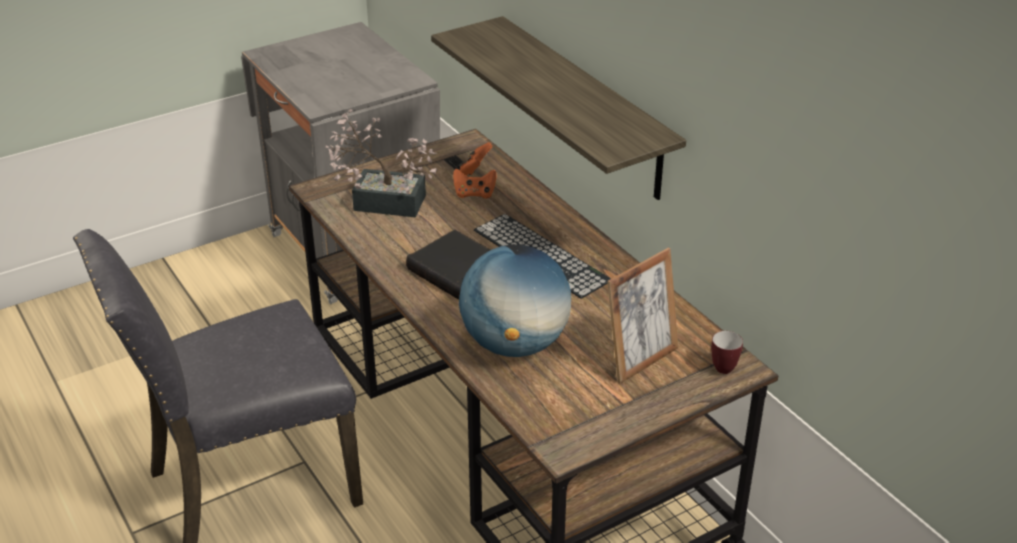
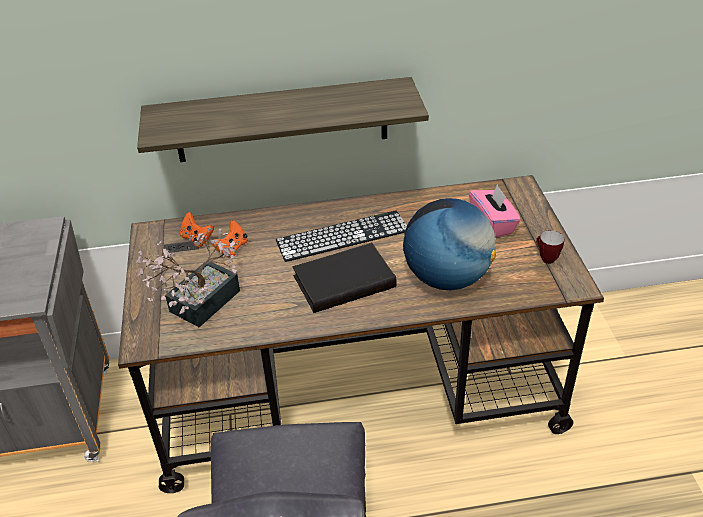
camera: 65 degrees left, 5 degrees up
(640, 359) = (492, 224): picture frame -> pink tissue box
(725, 366) = (515, 192): mug -> mug (545, 258)

